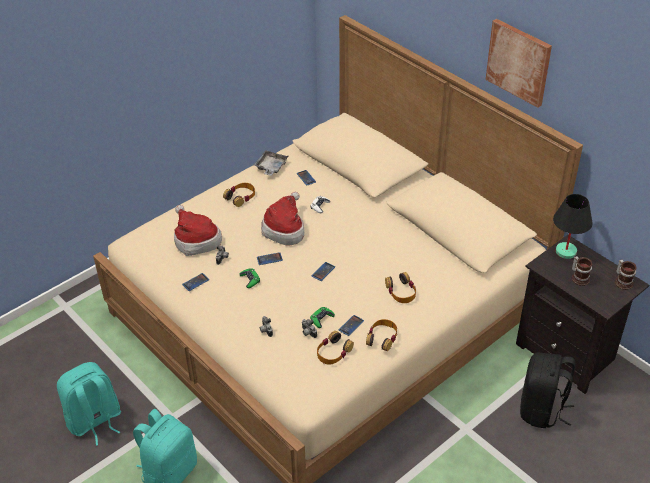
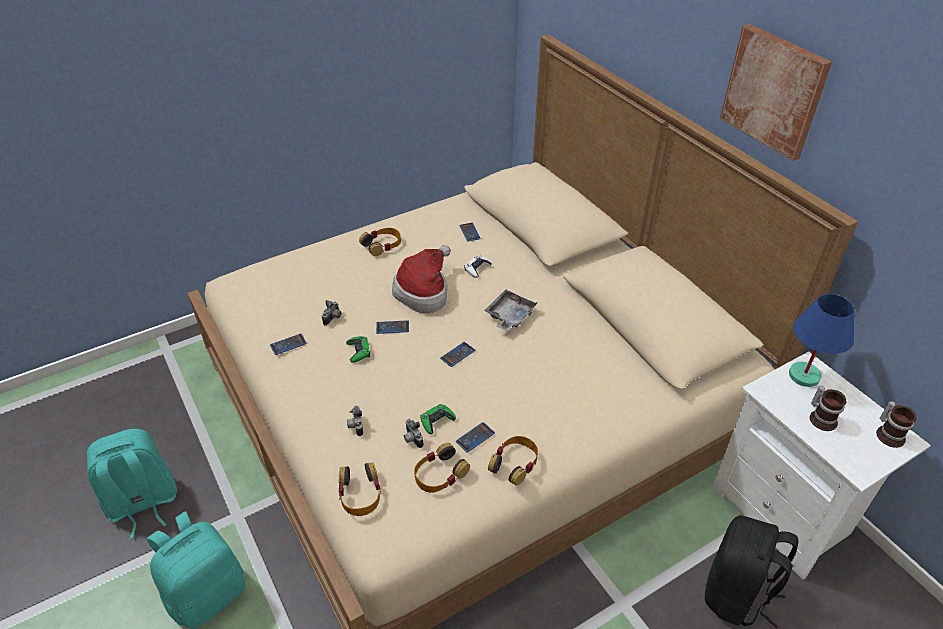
camera: 10 degrees right, 0 degrees up
(195, 240) = (308, 290): hat -> none
(270, 167) = (430, 214): grey tray -> grey tray (509, 316)
(401, 291) = (557, 398): headphones -> headphones (360, 493)
(565, 251) = (803, 375): black table lamp -> blue table lamp
(568, 353) = (784, 513): black nightstand -> white nightstand

